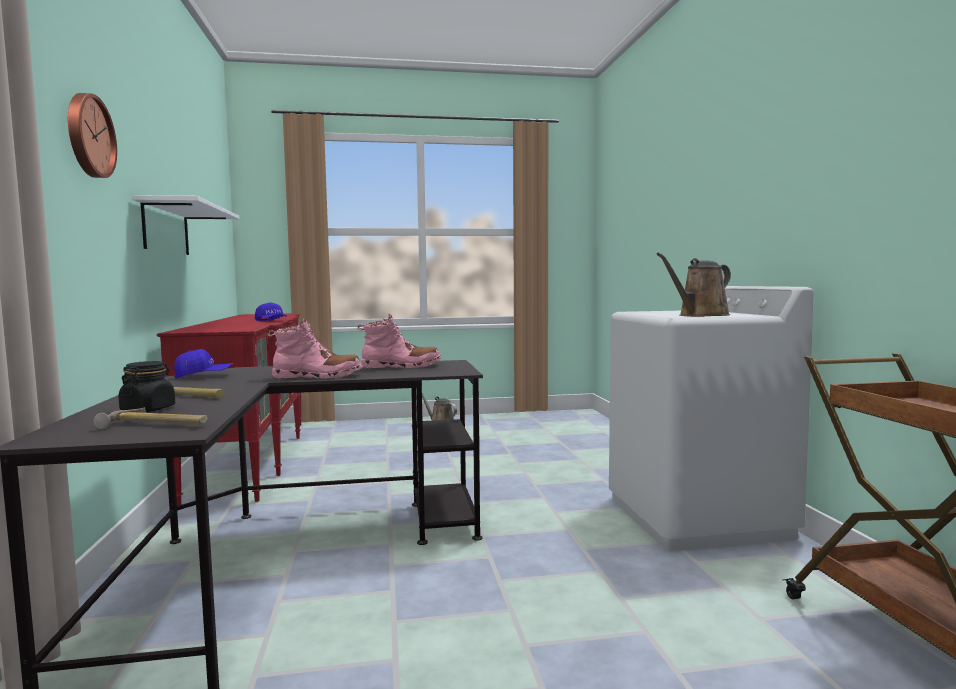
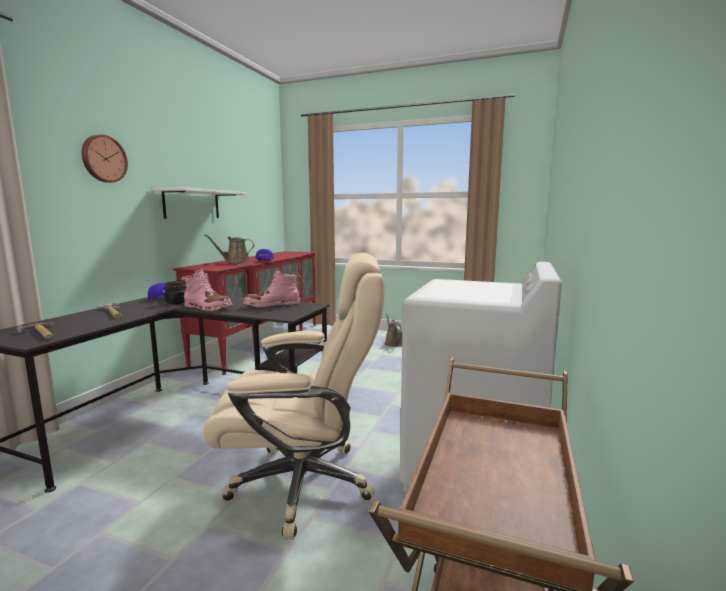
camera: 30 degrees right, 5 degrees up
(148, 409) = (73, 321): black jar -> black jar (177, 303)
(401, 366) = (272, 305): pink boot -> pink boot turned 135 degrees clockwise
(564, 576) = (302, 484): none -> beige office chair
(700, 315) = (454, 295): brown watering can -> brown watering can (235, 263)

